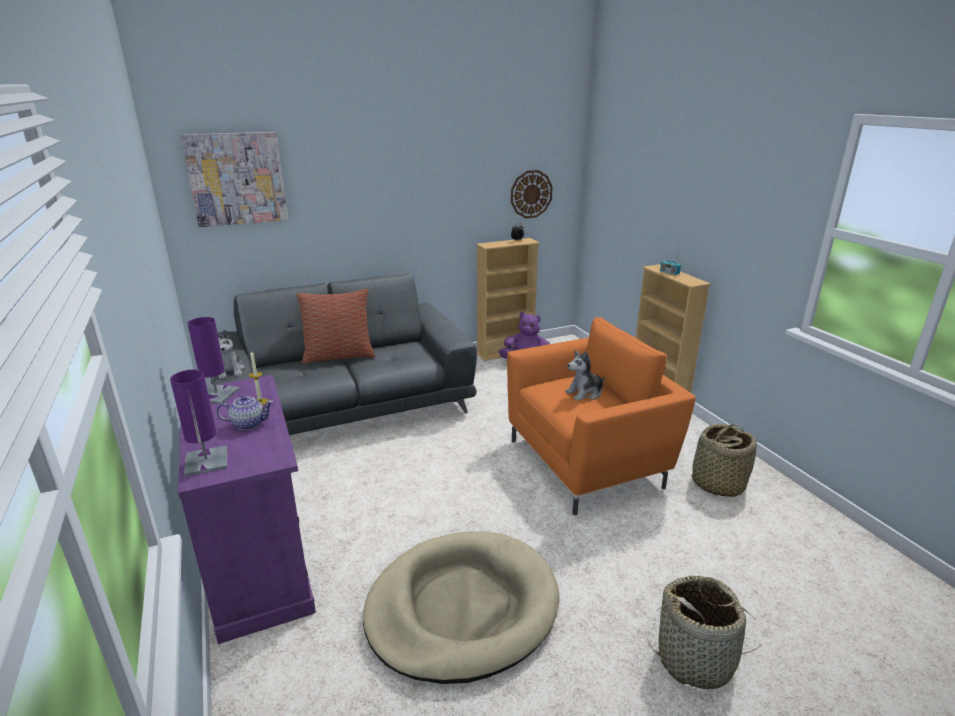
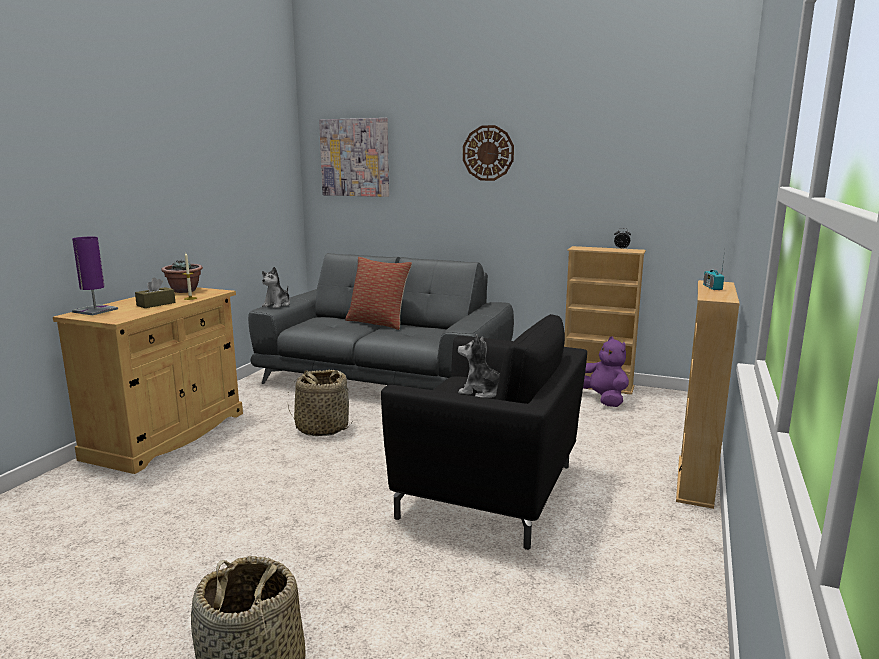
camera: 45 degrees right, 10 degrees down
(216, 395) = (184, 291): purple table lamp -> potted plant
(249, 424) = (156, 304): teapot -> brown tissue box
(260, 561) = (167, 435): purple cabinet -> beige cabinet
(462, 608) = (196, 522): beige dog bed -> none
(531, 194) = (653, 196): wall clock -> wall clock (488, 153)
(587, 463) = (491, 492): orange armchair -> black armchair
(717, 483) = (602, 580): basket -> basket (322, 428)

